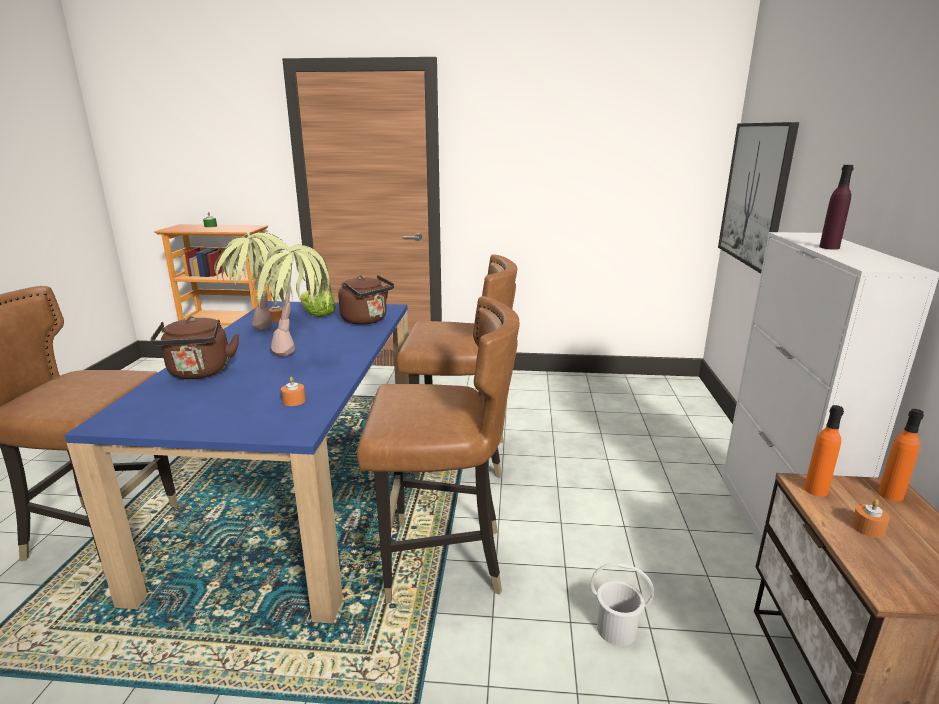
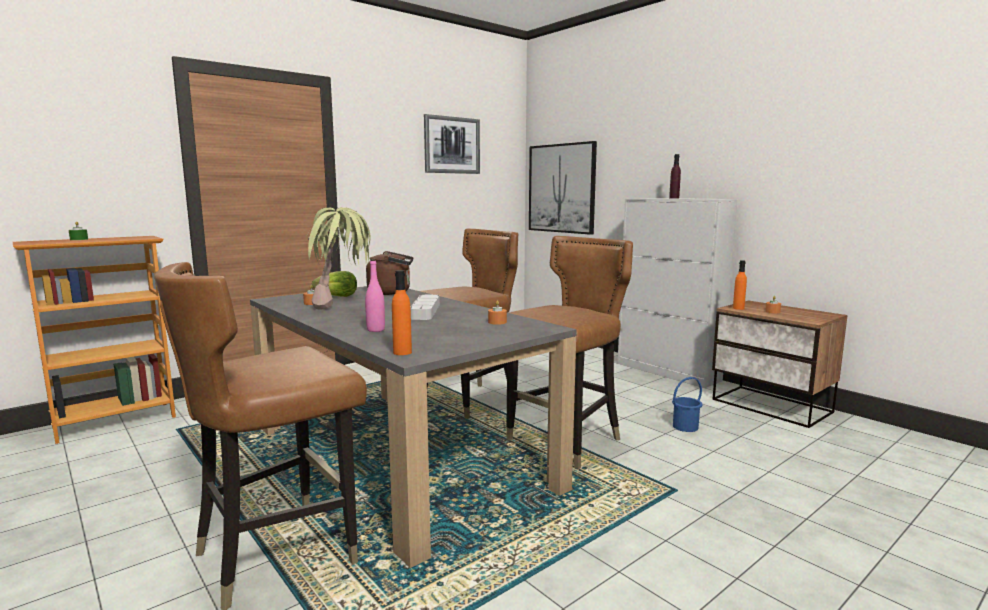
camera: 45 degrees left, 10 degrees down
(199, 373) = (376, 330): brown kettle -> pink bottle
(298, 491) = (397, 457): blue dining table -> grey dining table
(303, 359) = (425, 311): potted plant -> grey tray
(601, 127) = (452, 145): none -> picture
(616, 629) = (685, 426): white bucket -> blue bucket
(890, 495) = (756, 304): orange bottle -> orange bottle (402, 352)

